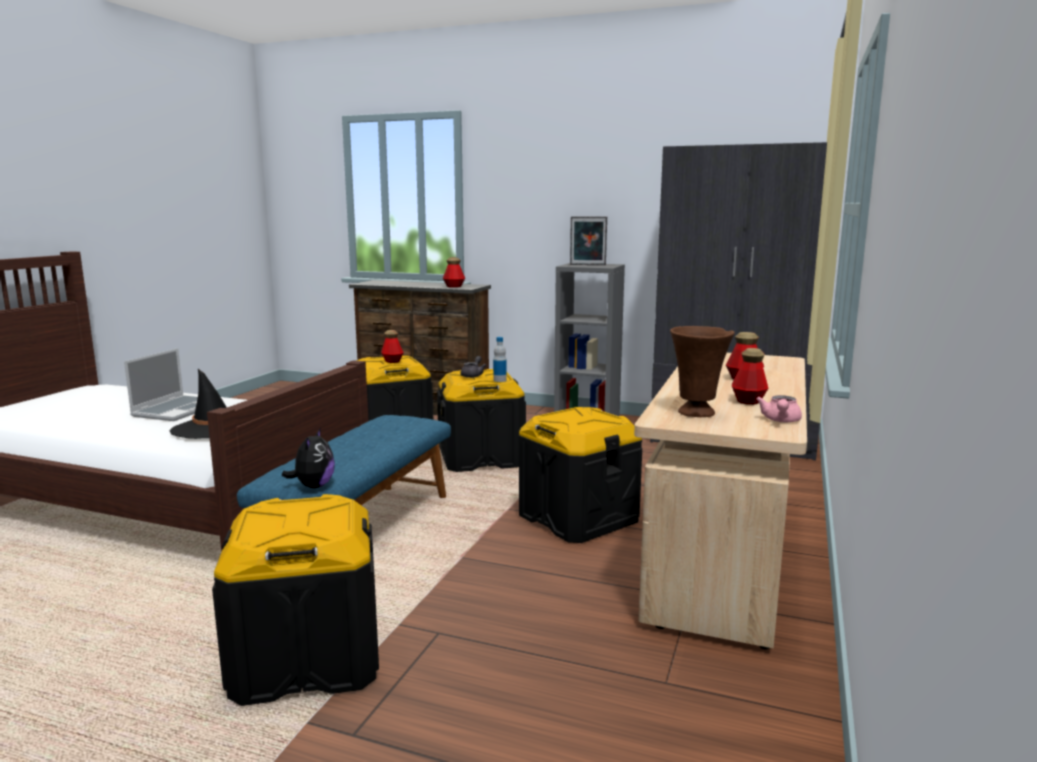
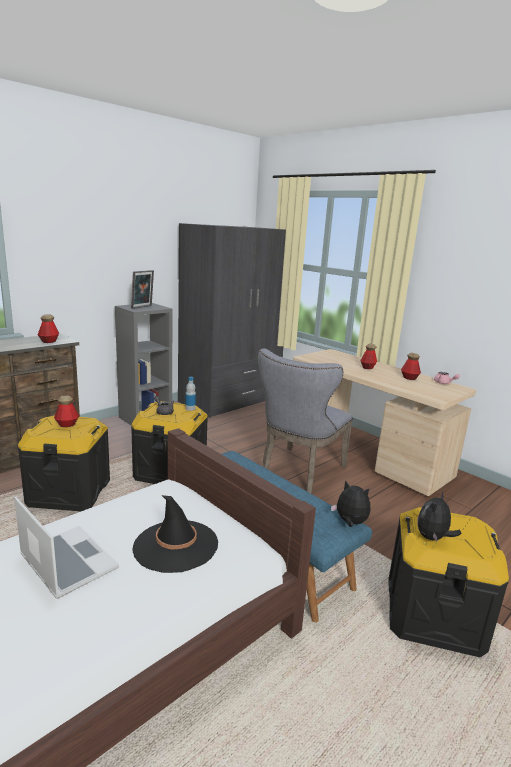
camera: 65 degrees left, 5 degrees up
(271, 509) = (433, 538): none -> plush toy
(578, 518) = (299, 473): black storage box -> grey chair
(697, 413) = (427, 390): brown vase -> none

